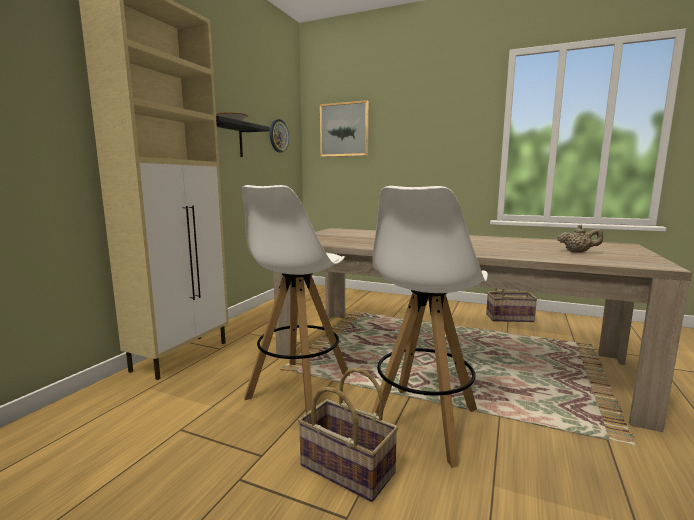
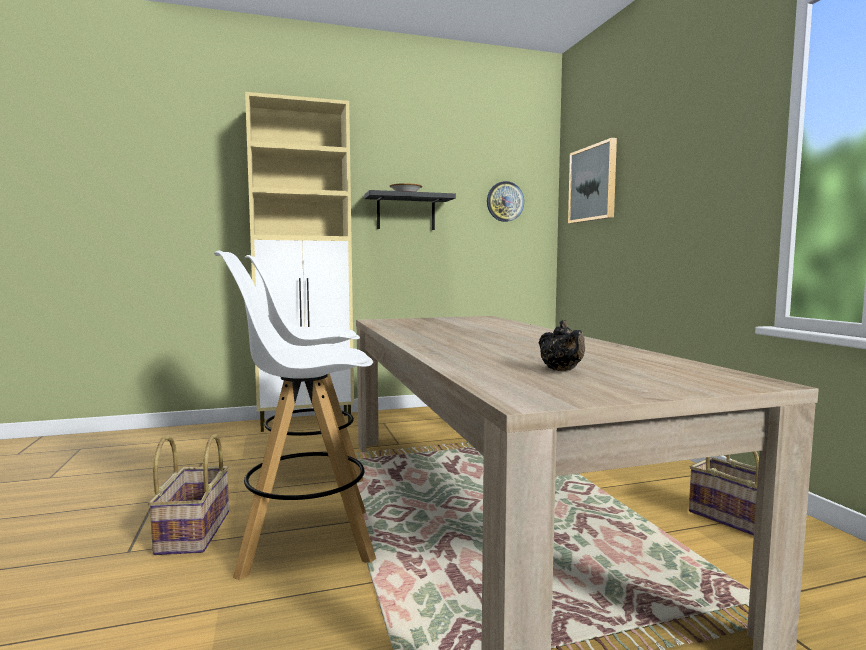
camera: 50 degrees right, 5 degrees down
(578, 252) = (561, 371): beige teapot -> black teapot

